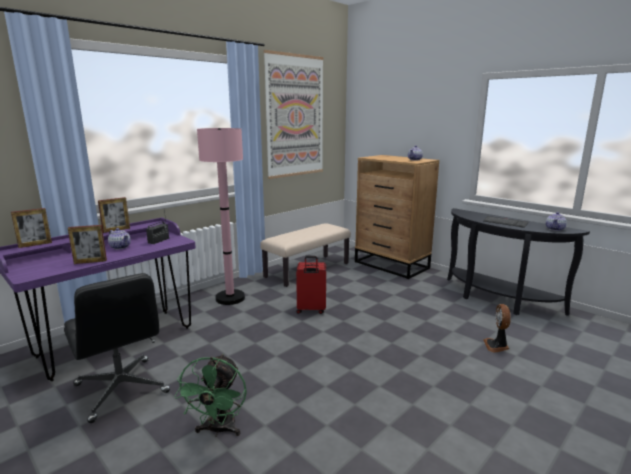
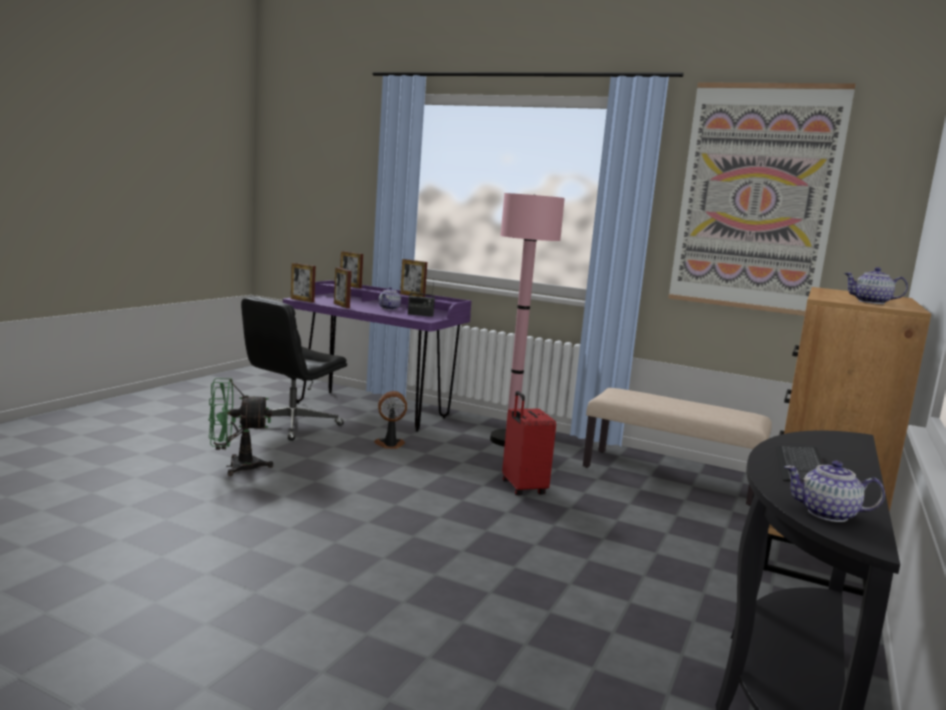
camera: 70 degrees right, 5 degrees down
(39, 275) = (302, 300): none -> picture frame
(496, 346) = (521, 660): fan -> fan (390, 445)

